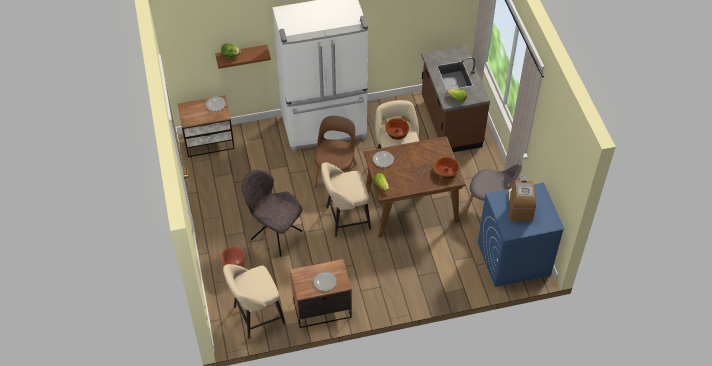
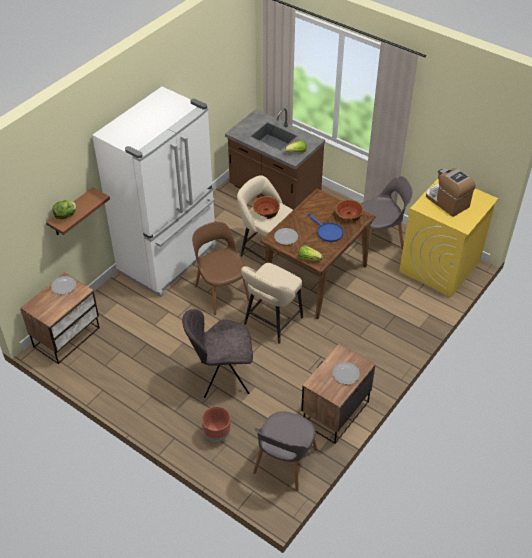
camera: 40 degrees left, 5 degrees down
(256, 316) = (284, 463): beige stool -> grey chair
(416, 174) = (327, 231): none -> blue frying pan
(513, 258) = (439, 266): blue washing machine -> yellow washing machine

